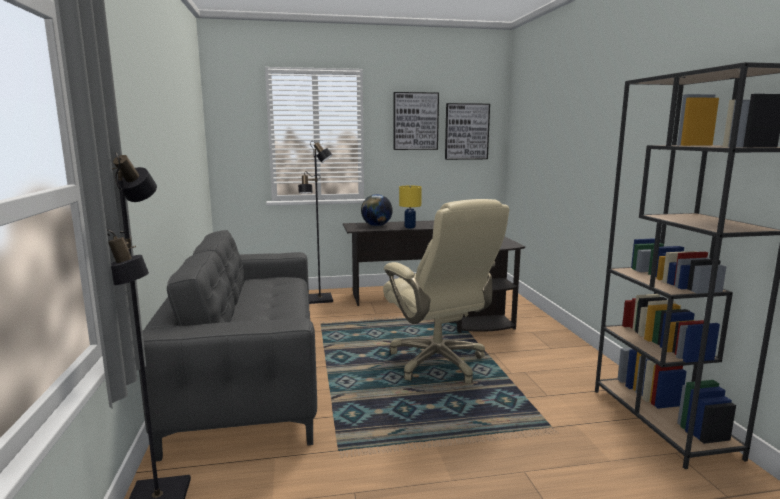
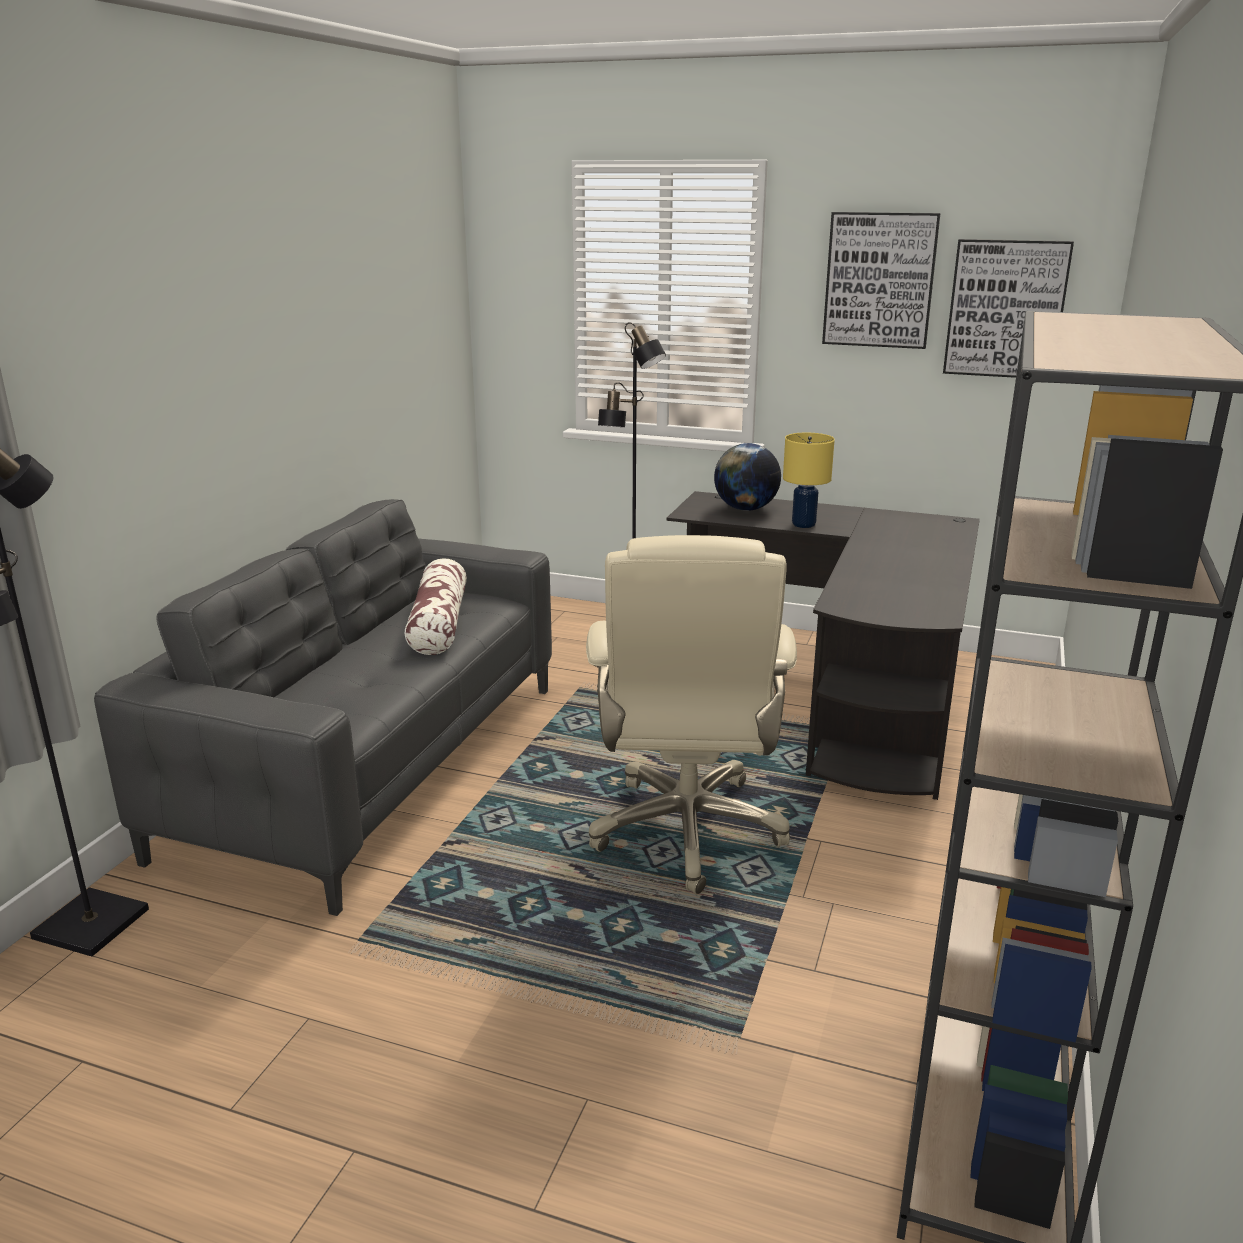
camera: 30 degrees right, 10 degrees up
(273, 290) = (439, 624): none -> pillow

